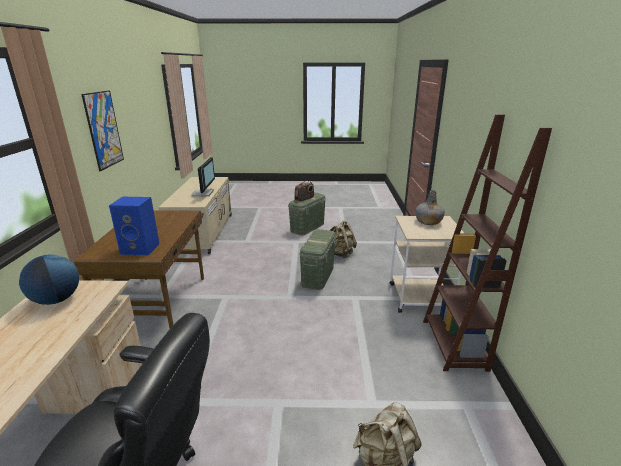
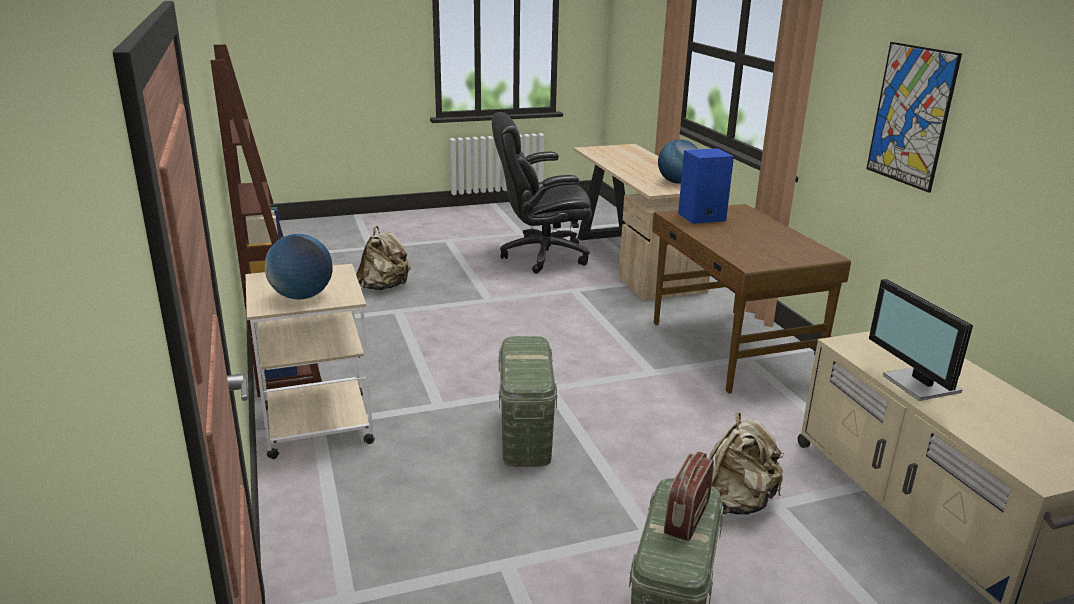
camera: 160 degrees right, 0 degrees up
(340, 254) = (504, 508): beige backpack -> beige backpack (738, 502)
(428, 221) = (302, 296): grey bottle -> globe

